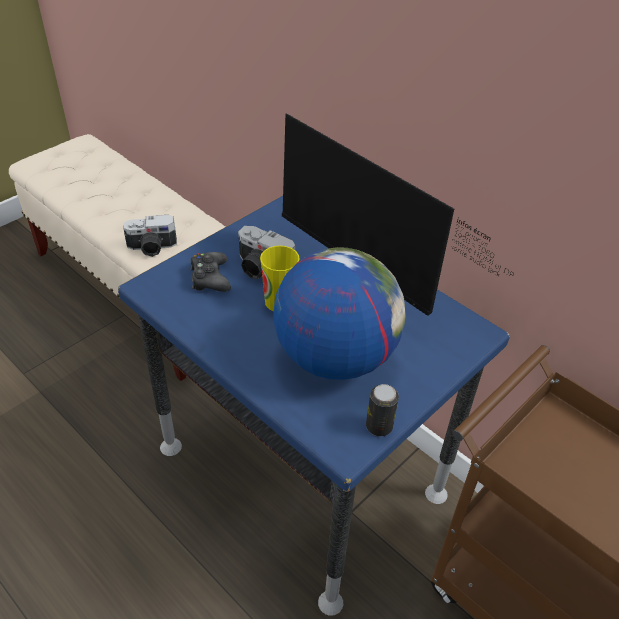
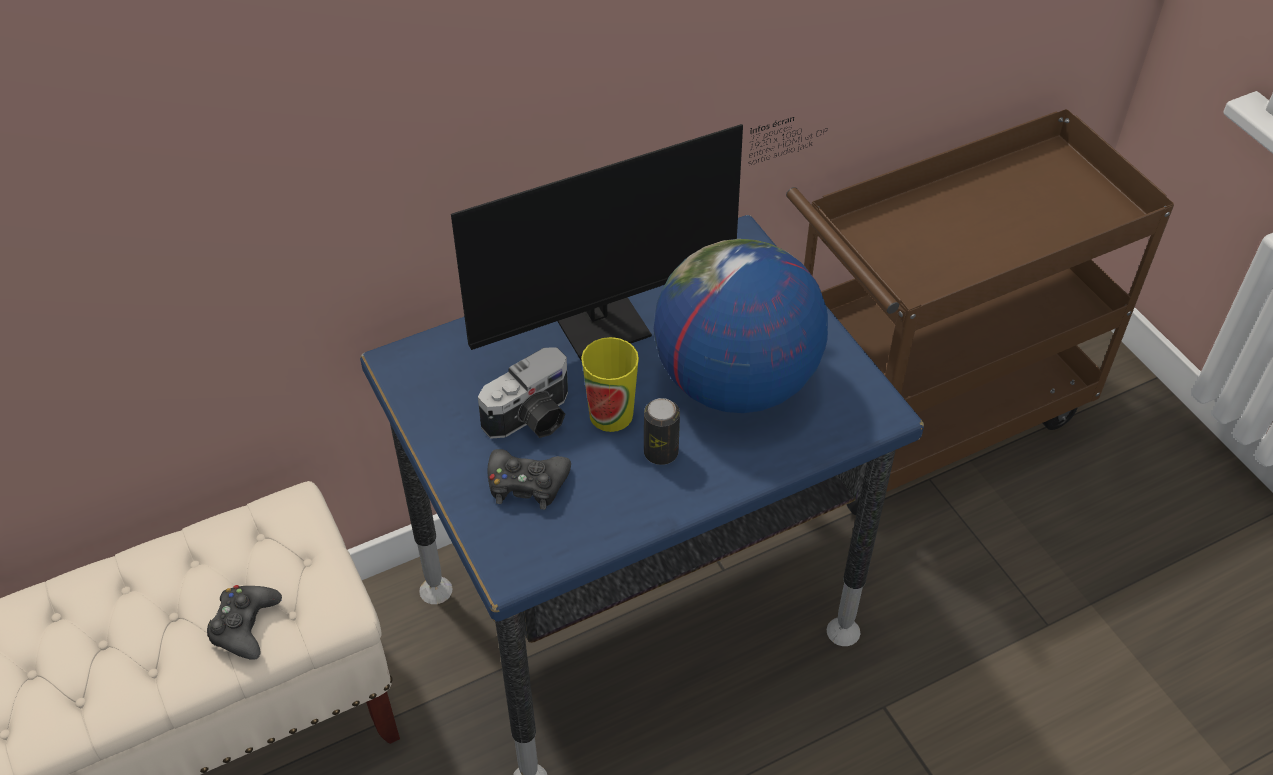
camera: 70 degrees left, 5 degrees up
(152, 248) = (245, 626): camera -> black game controller
(379, 426) = (857, 373): can -> can (661, 452)

